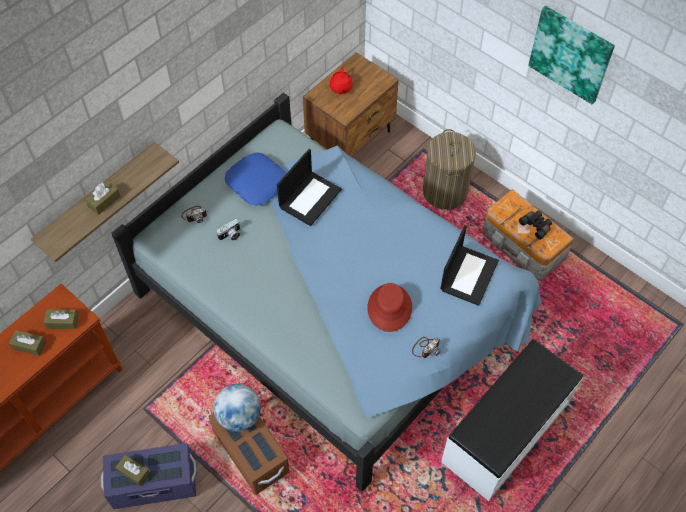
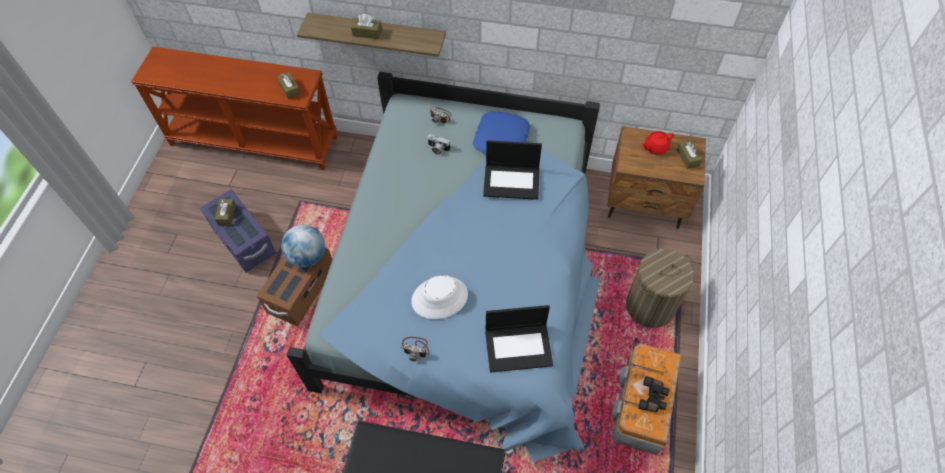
camera: 60 degrees right, 0 degrees up
(29, 345) = (260, 82): brown tissue box -> brown tissue box (687, 157)
(389, 308) = (439, 297): red hat -> white hat
(571, 54) = (786, 270): picture -> none

